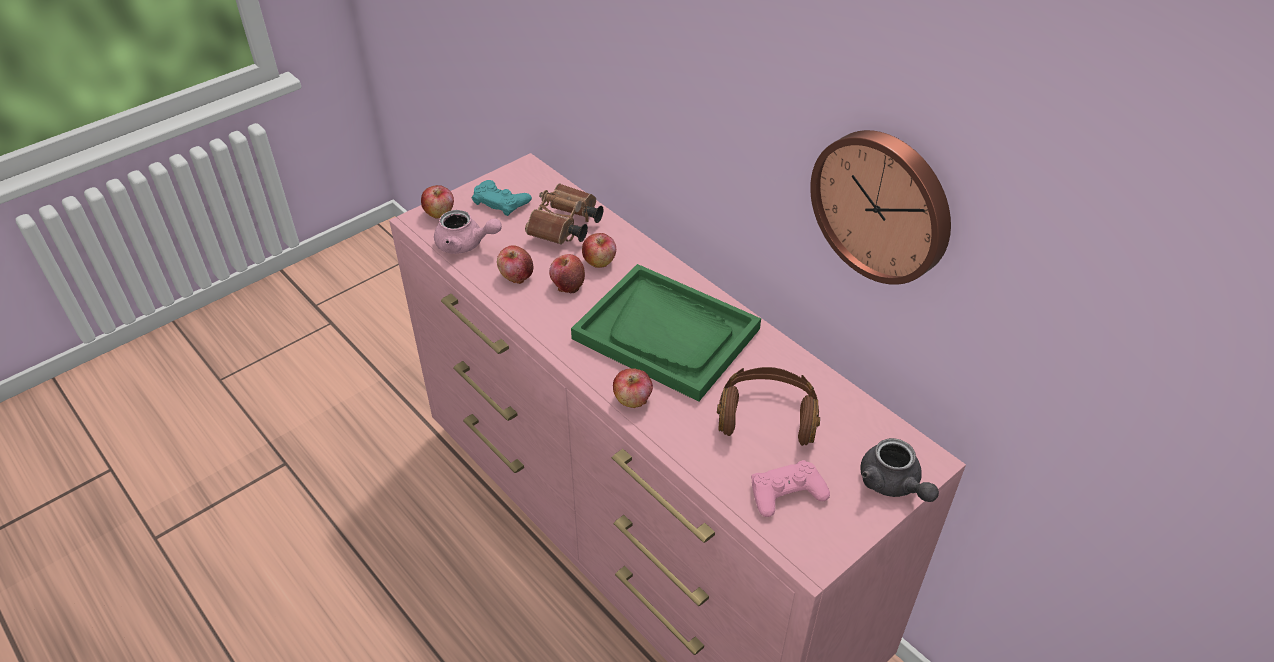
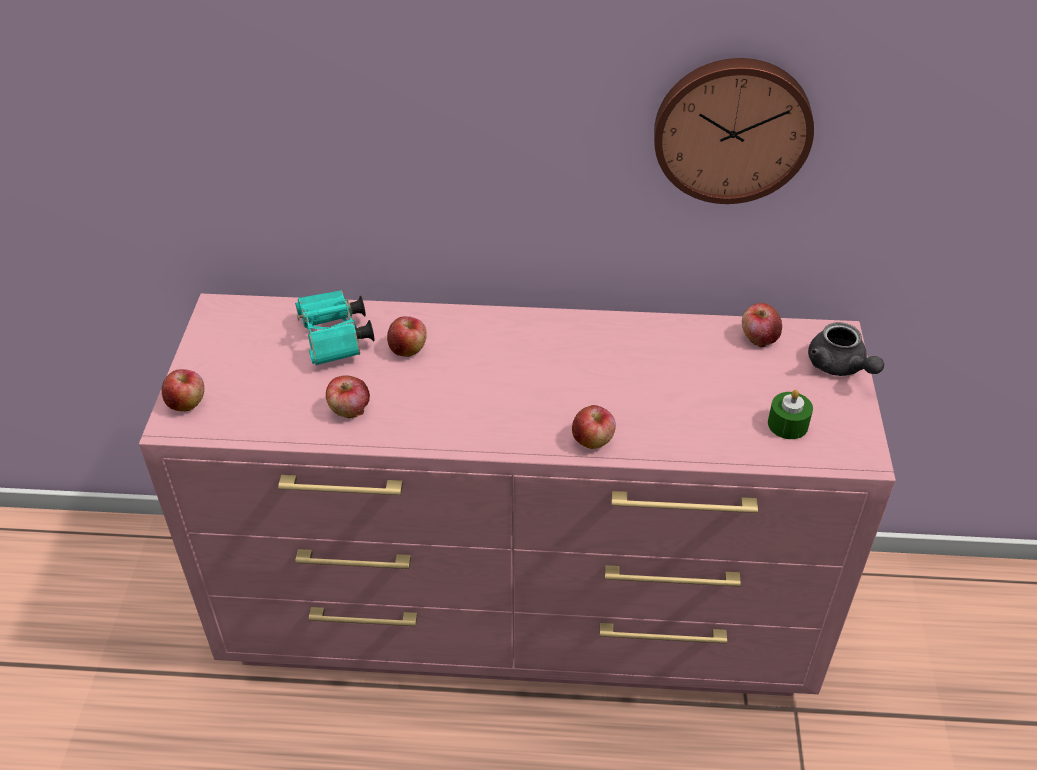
camera: 45 degrees left, 0 degrees up
(465, 244) = (258, 414): pink teapot -> none
(500, 202) = (237, 354): turquoise game controller -> none
(565, 228) = (335, 340): brown binoculars -> turquoise binoculars
(567, 284) = (407, 386): apple -> apple (759, 337)
(666, 334) = (546, 370): green tray -> none
(767, 415) = (701, 379): brown headphones -> none
(787, 493) = (787, 424): pink game controller -> green candle
(893, 485) = (839, 367): grey teapot -> grey teapot turned 45 degrees clockwise

